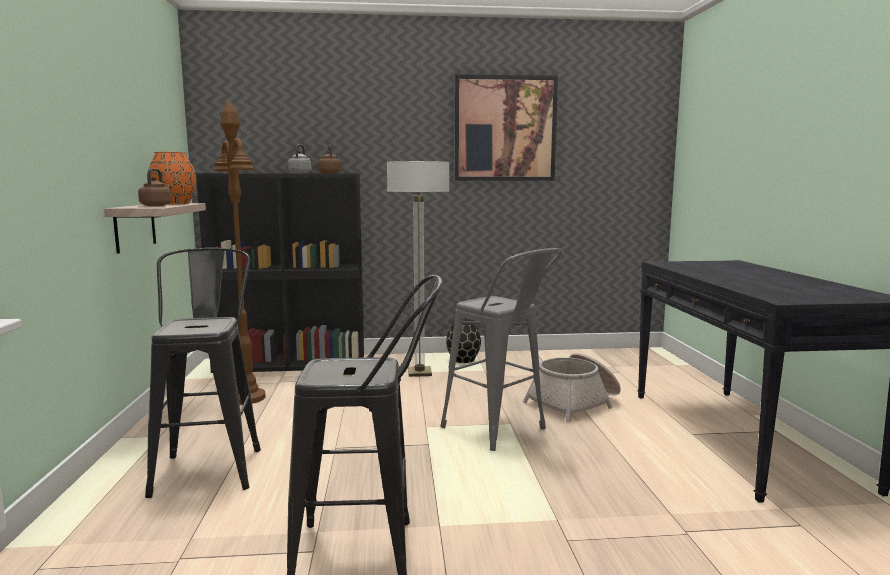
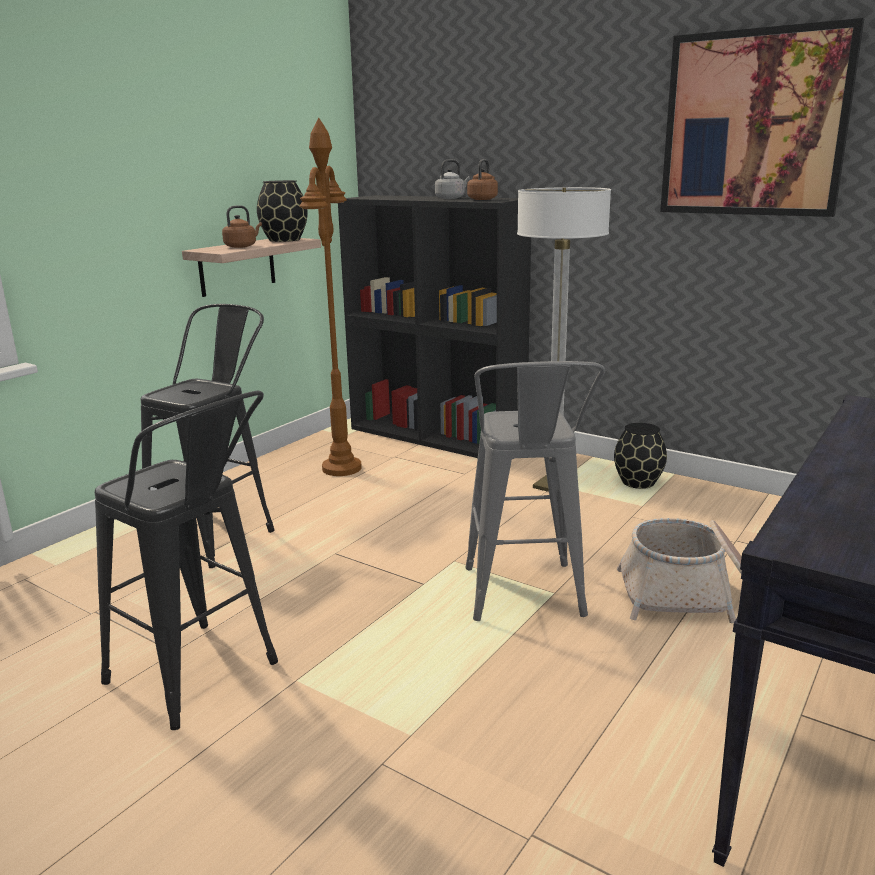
camera: 40 degrees right, 10 degrees up
(175, 203) = (285, 240): orange vase -> black vase

